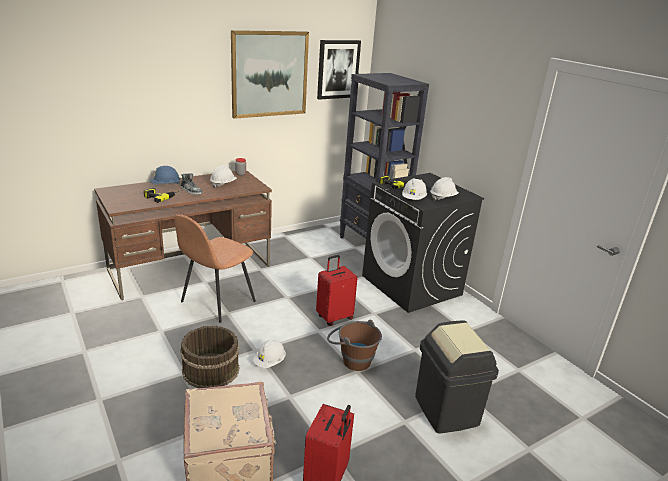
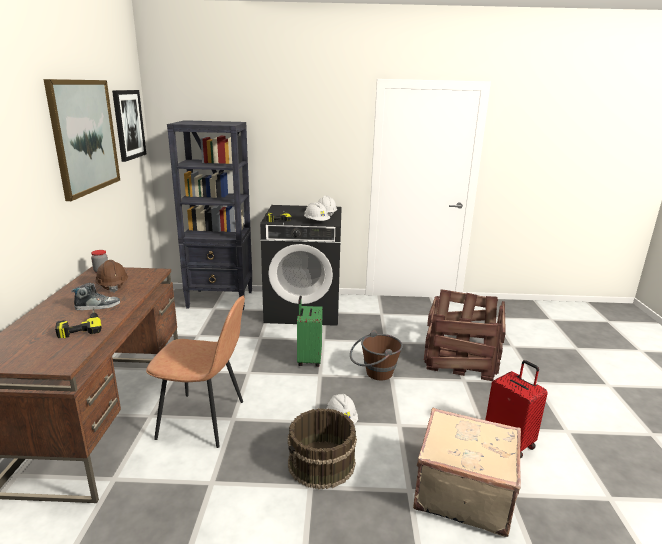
camera: 55 degrees left, 5 degrees down
(165, 185) = (47, 317): blue hard hat -> none
(216, 302) = (203, 420): brown chair -> brown chair turned 60 degrees counterclockwise
(223, 184) = (112, 286): white hard hat -> brown hard hat
(334, 317) = (308, 360): red suitcase -> green suitcase
(447, 411) = (462, 358): black trash can -> crate

